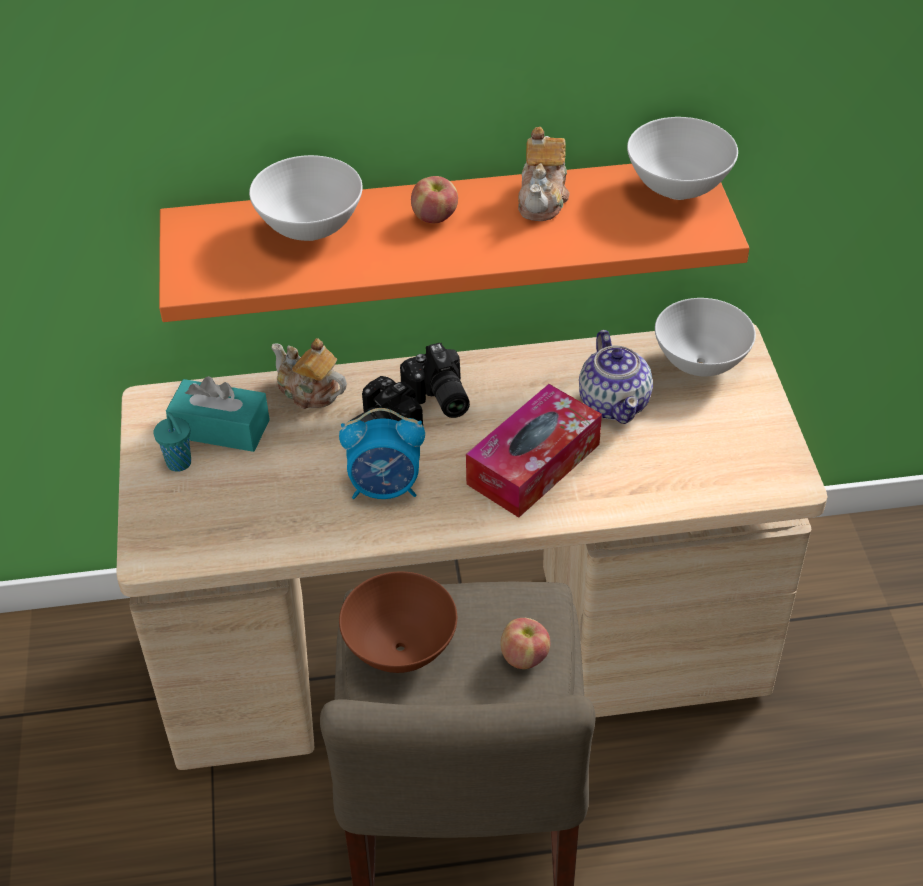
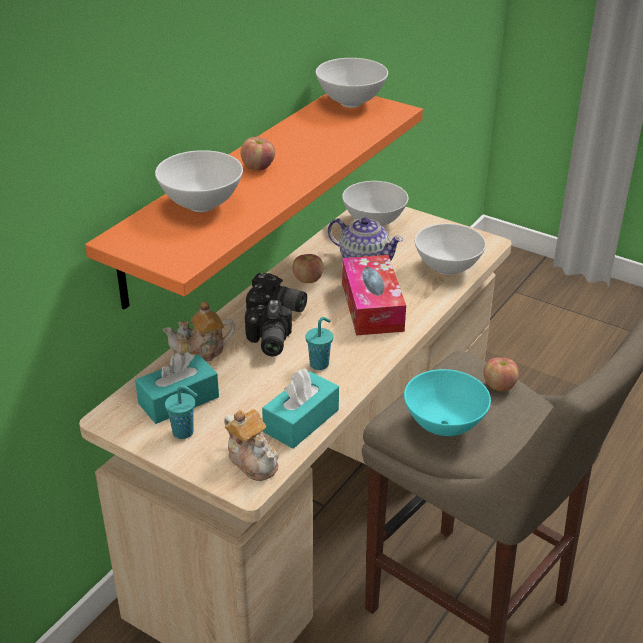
camera: 50 degrees left, 10 degrees down
(280, 533) = (301, 421): none -> turquoise tissue box
(385, 488) = (320, 364): alarm clock -> turquoise cup
(401, 651) = (445, 426): brown bowl -> turquoise bowl
(521, 385) = (308, 279): none -> apple
(543, 199) = (297, 135): teapot -> teapot (253, 460)
(685, 480) = (447, 269): none -> white bowl

